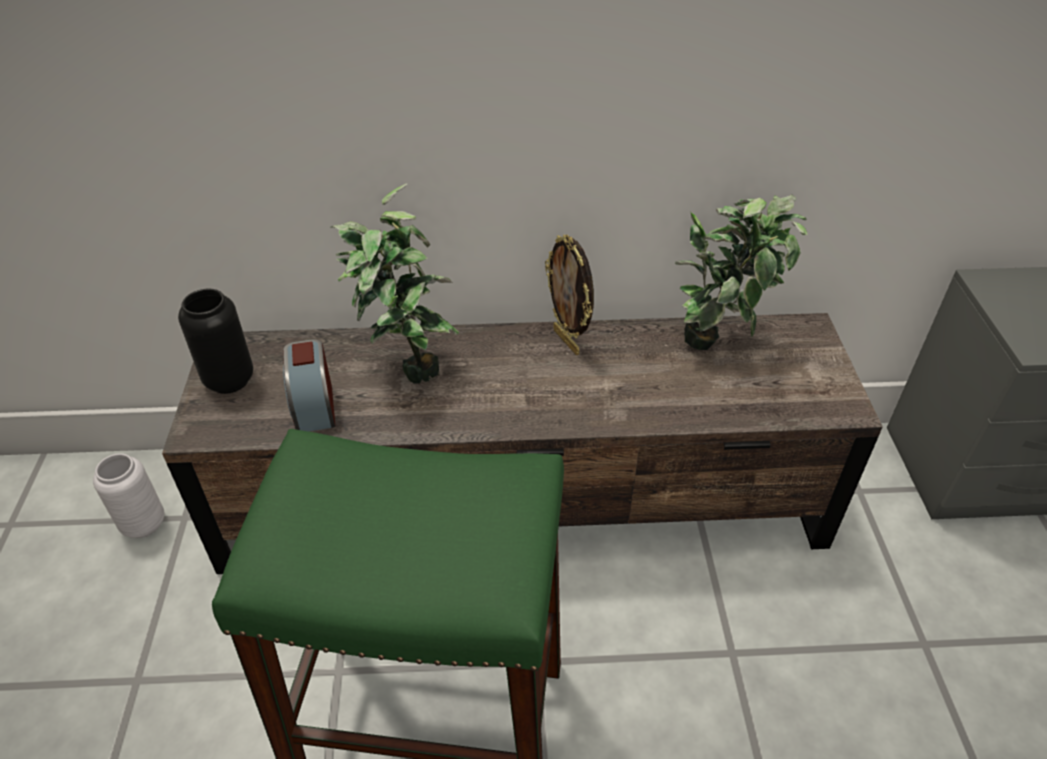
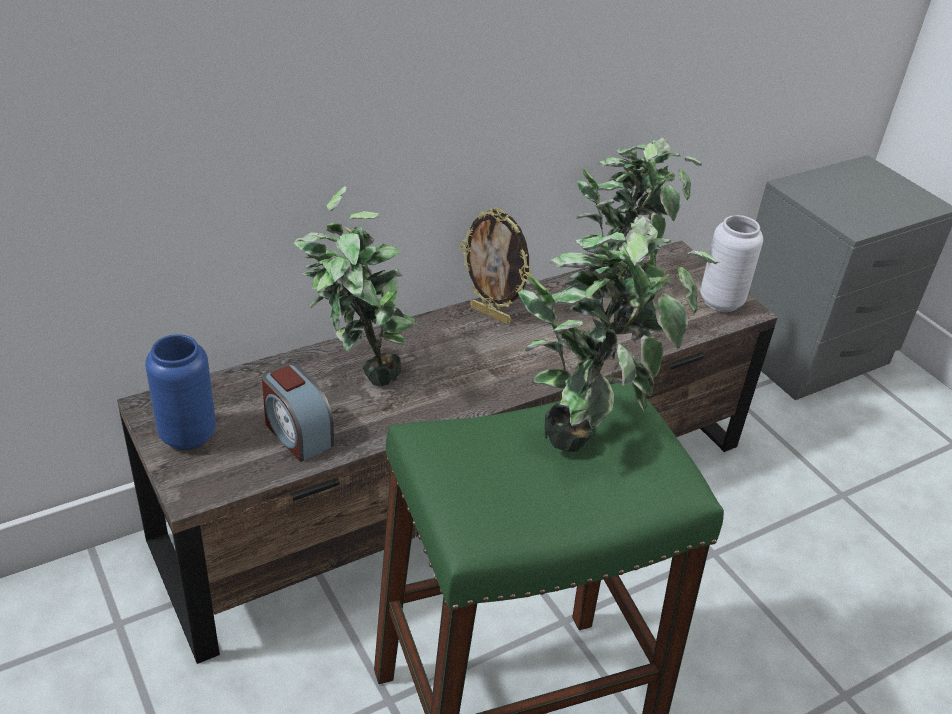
camera: 30 degrees left, 5 degrees down
(144, 524) = (73, 646): white vase -> white vase (721, 302)
(229, 380) = (187, 435): black vase -> blue vase
(465, 496) = (587, 430): none -> potted plant

